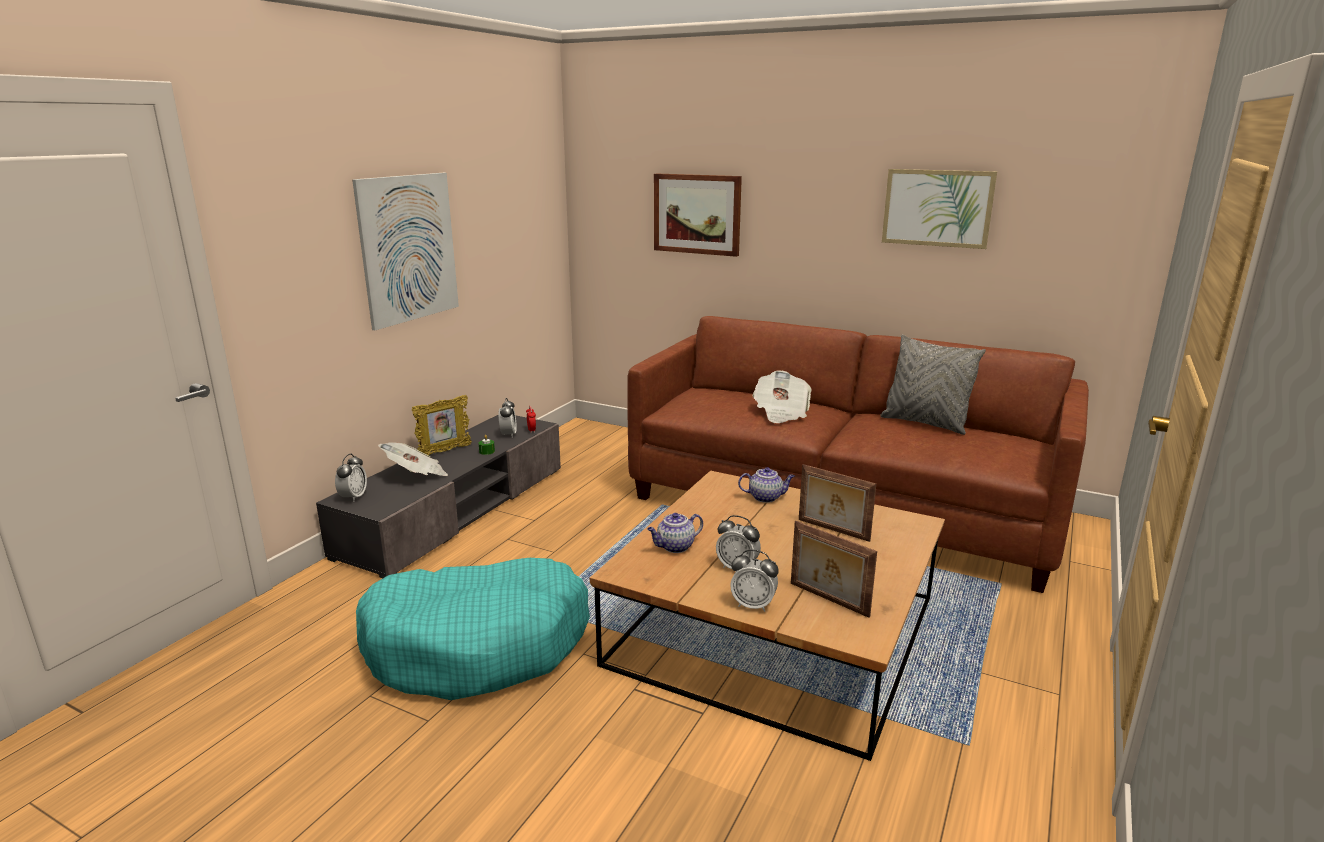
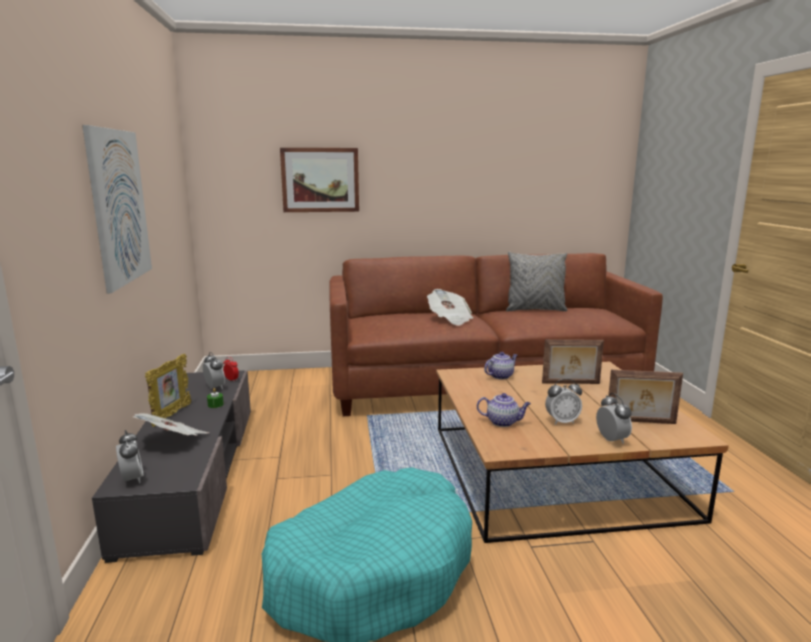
camera: 35 degrees left, 5 degrees down
(675, 547) = (503, 422): teapot -> teapot turned 105 degrees counterclockwise
(753, 605) = (611, 440): alarm clock -> alarm clock turned 90 degrees counterclockwise
(937, 208) = (503, 166): picture -> none

